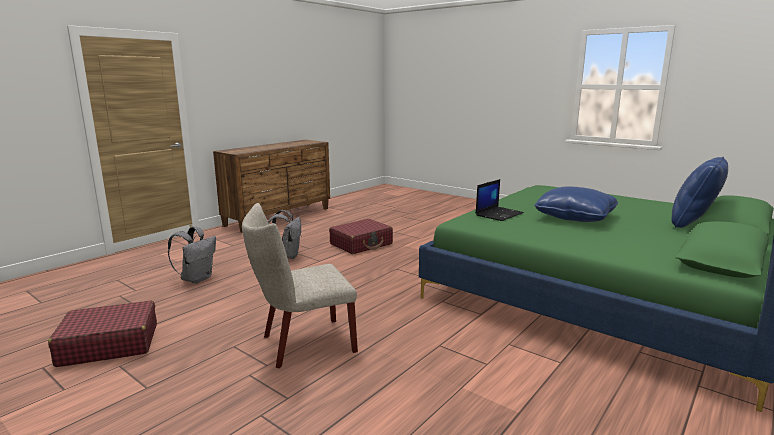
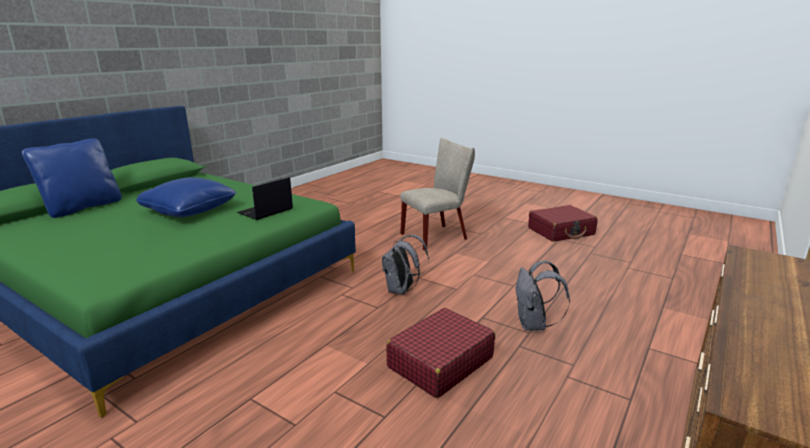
camera: 175 degrees right, 5 degrees up
(197, 279) = (593, 282): grey backpack -> grey backpack (402, 290)

